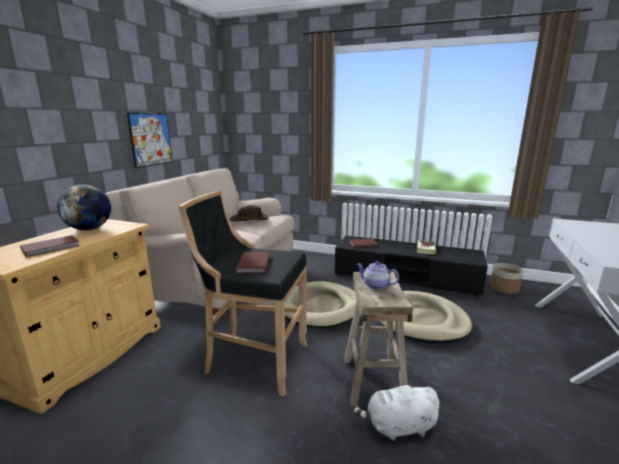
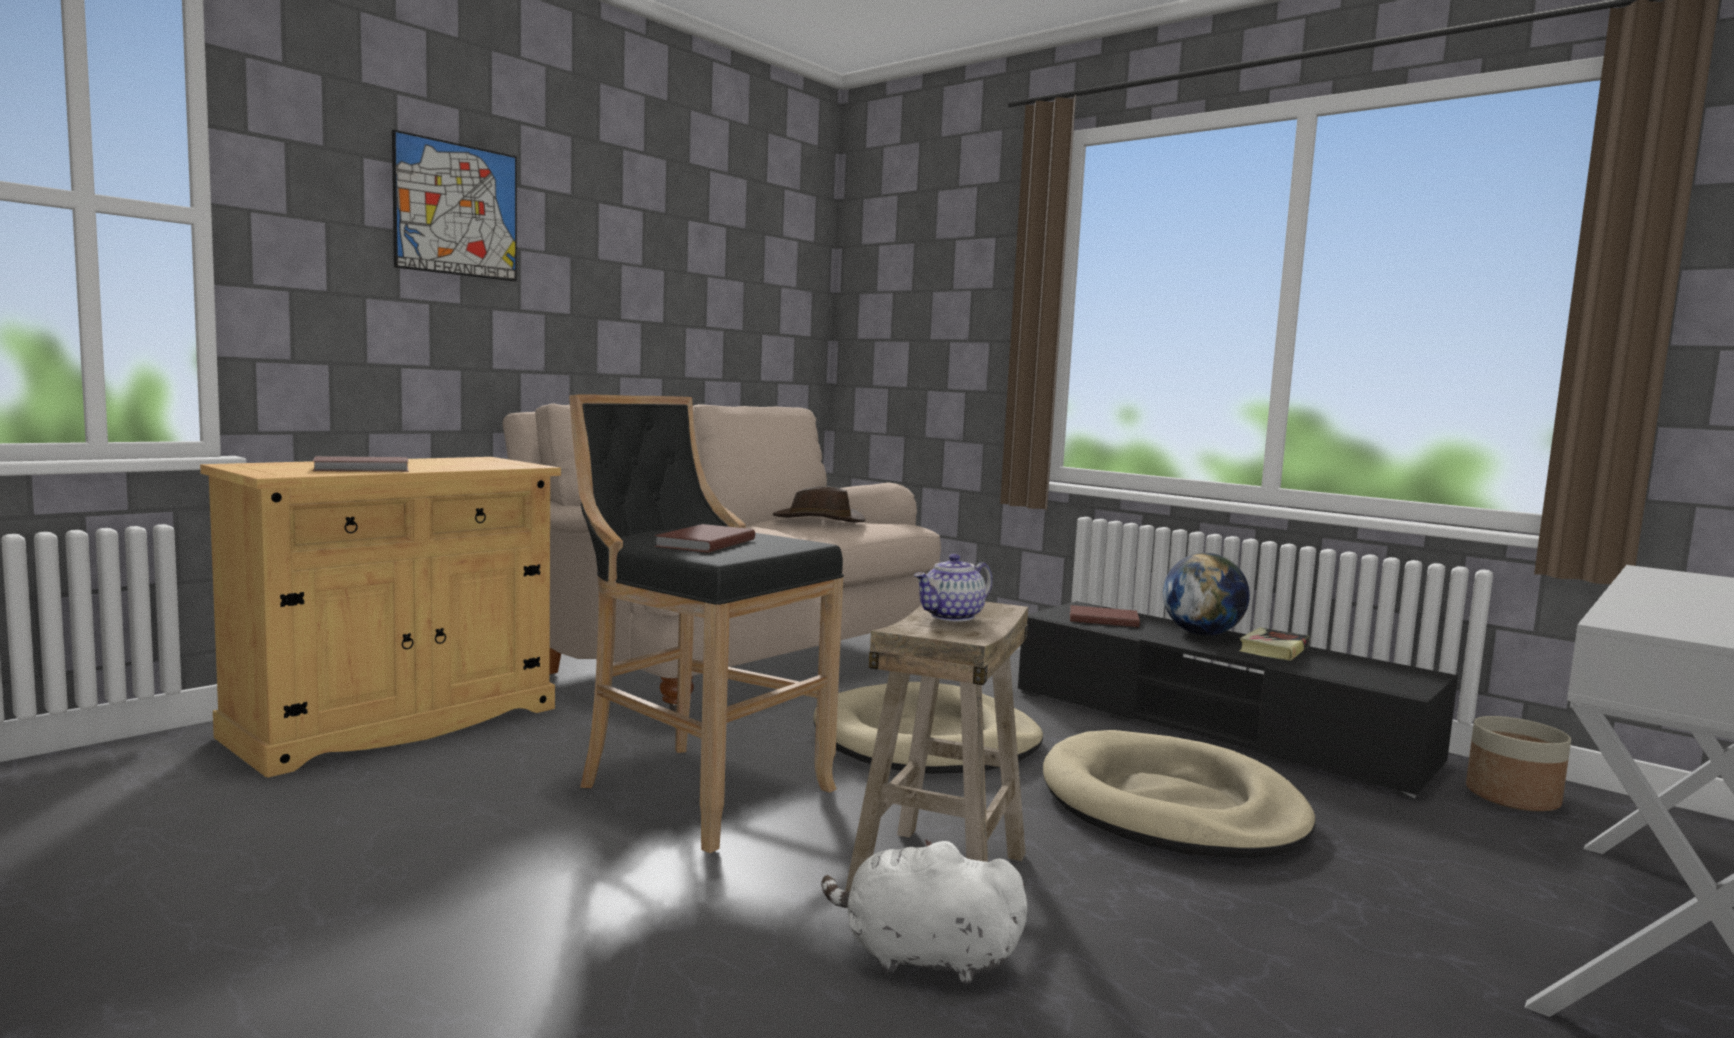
camera: 20 degrees right, 10 degrees down
(89, 229) = (451, 462): globe -> globe (1201, 634)
(151, 139) = (639, 324): picture -> picture (456, 209)
(375, 285) = (952, 616): teapot -> teapot turned 90 degrees counterclockwise

